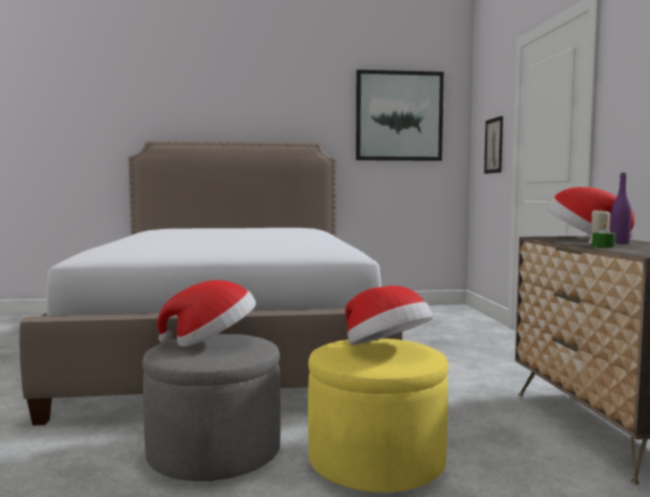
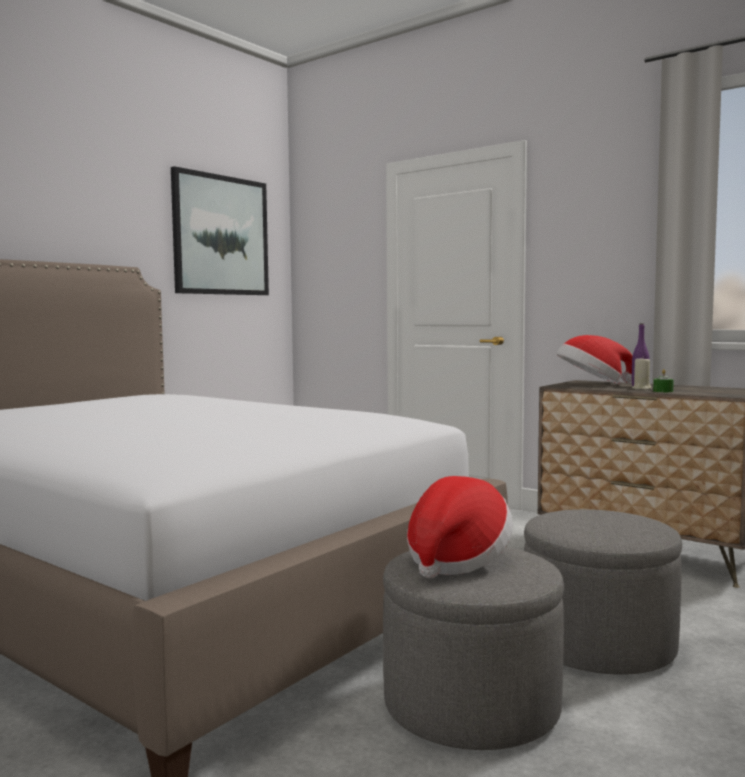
camera: 45 degrees left, 0 degrees up
(376, 461) = (598, 644): yellow ottoman -> grey ottoman
(386, 350) = (602, 521): hat -> none
(493, 145) = (346, 280): picture -> none

